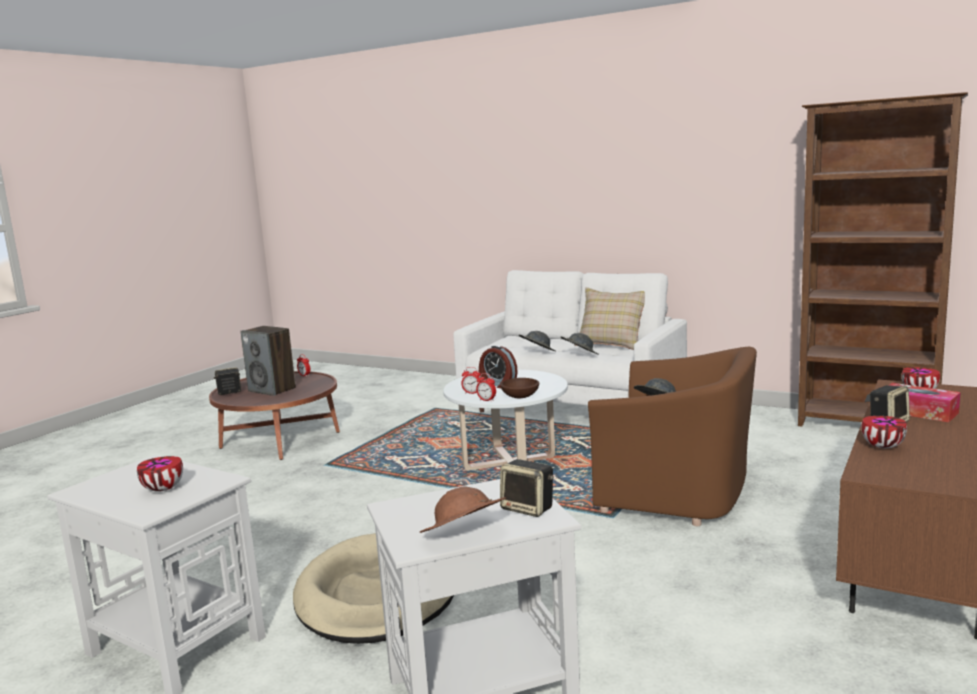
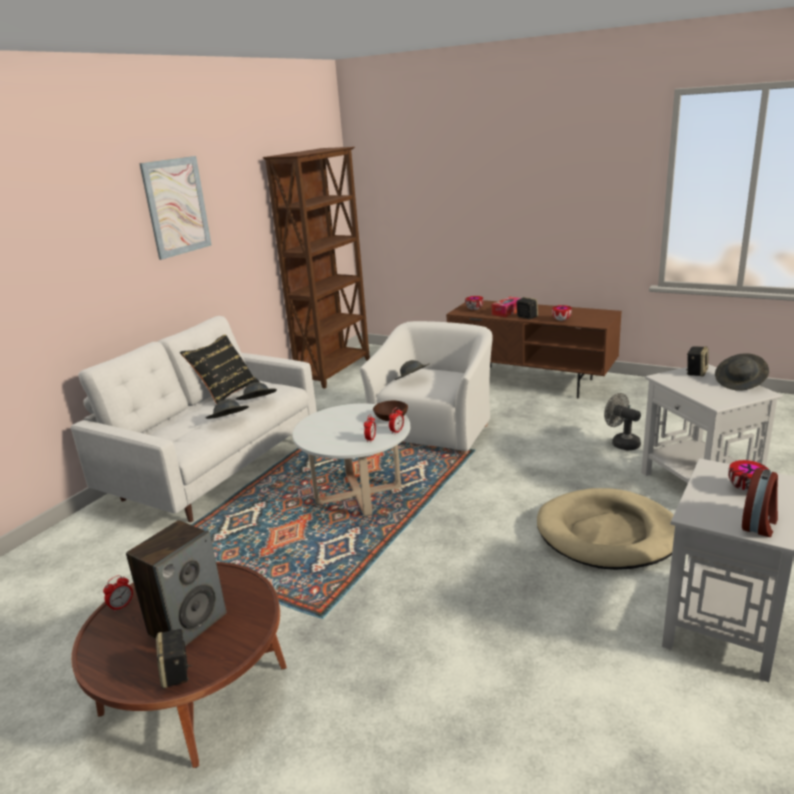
camera: 90 degrees left, 10 degrees up
(464, 536) = (740, 383): brown hat -> grey hat
(497, 385) = (348, 430): alarm clock -> alarm clock (760, 524)
(612, 344) = (226, 392): beige pillow -> black pillow
(643, 637) = (621, 443): none -> grey fan
(662, 155) = (176, 207): none -> picture
(677, 492) = (434, 429): brown armchair -> white armchair

